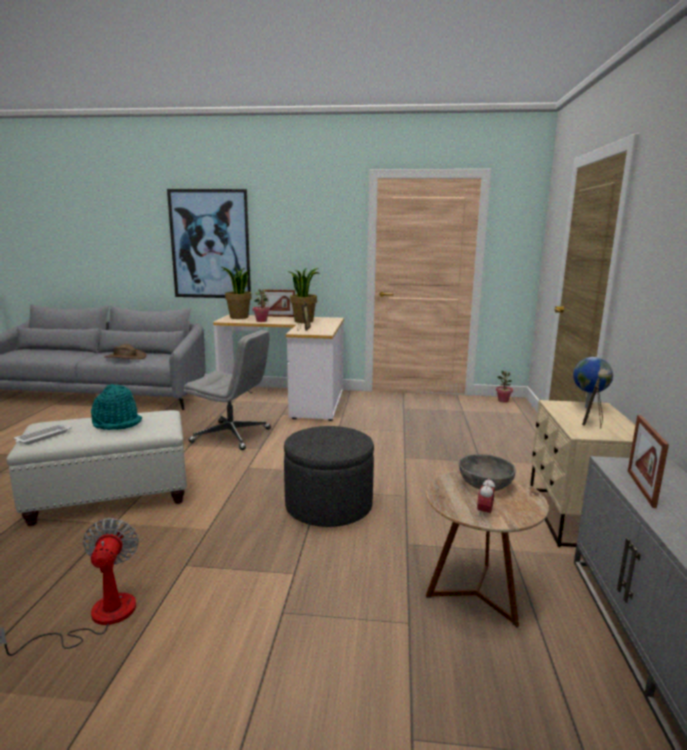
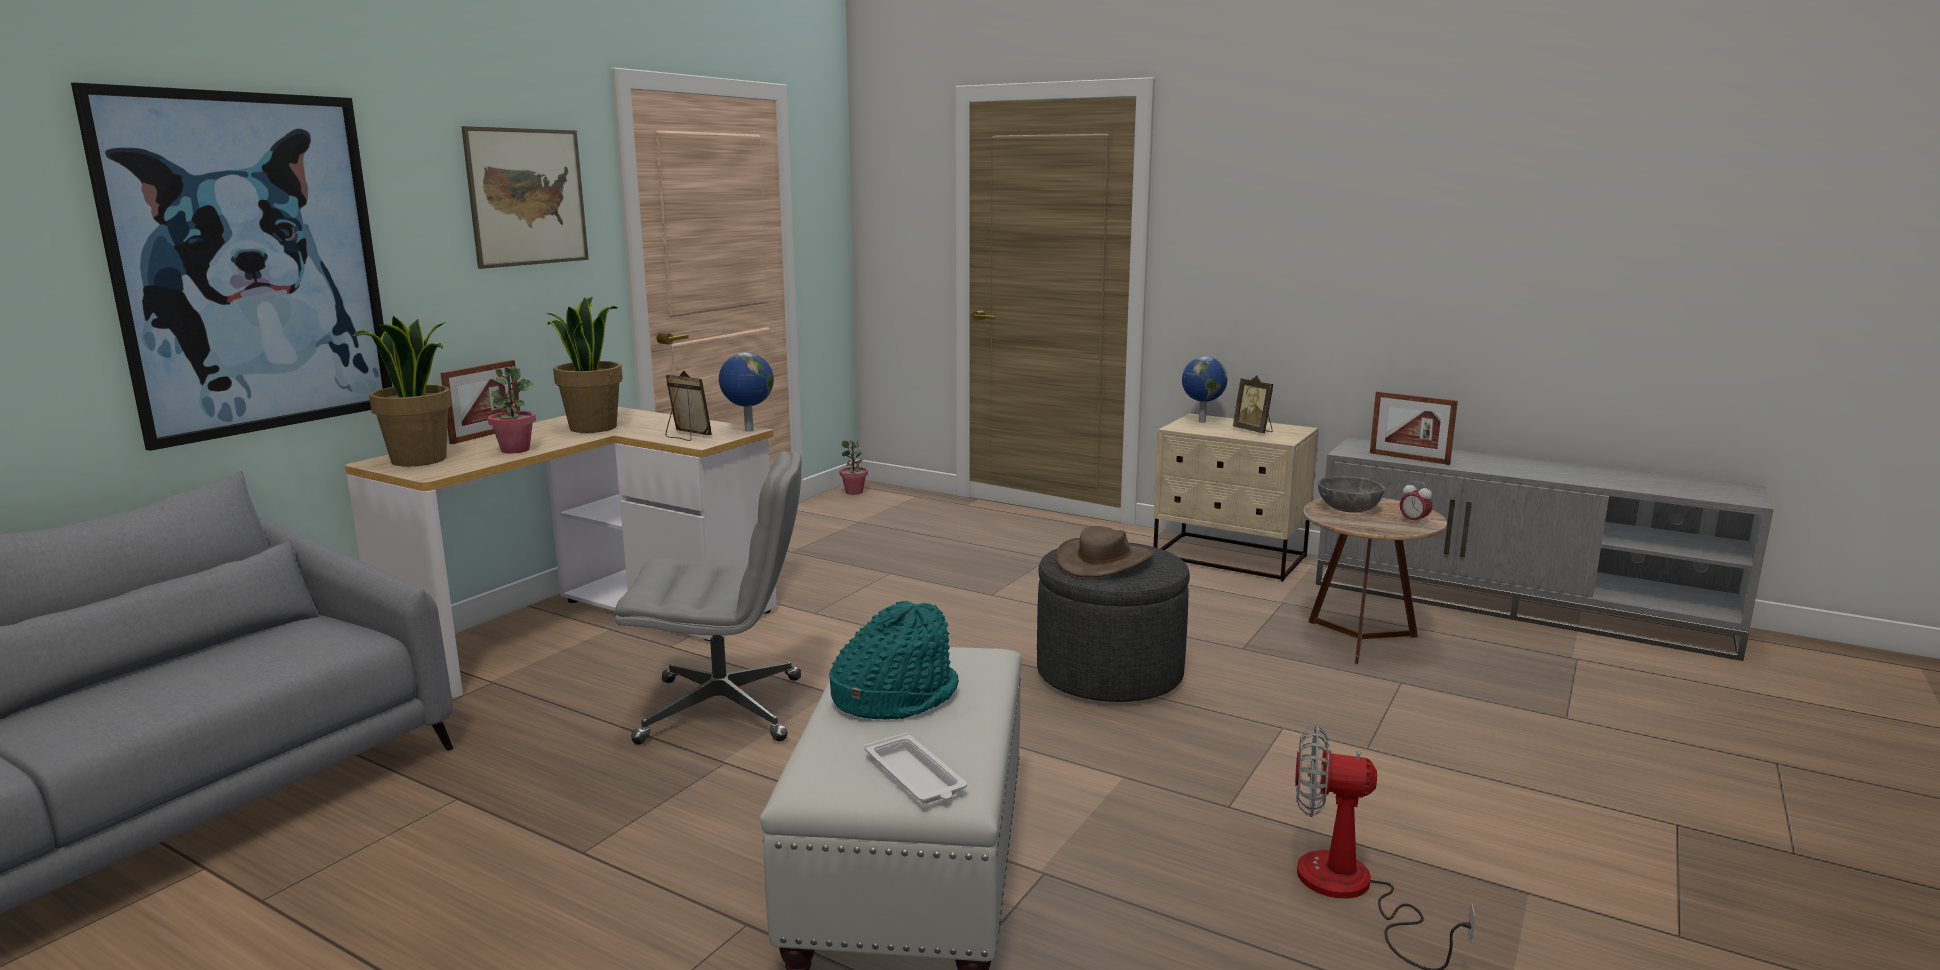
camera: 65 degrees left, 0 degrees up
(125, 357) = (190, 682): brown hat -> brown hat (1105, 561)
(232, 435) = (724, 709): grey office chair -> grey office chair turned 45 degrees clockwise
(317, 226) = (527, 197): none -> picture
(324, 333) = (748, 430): none -> globe

